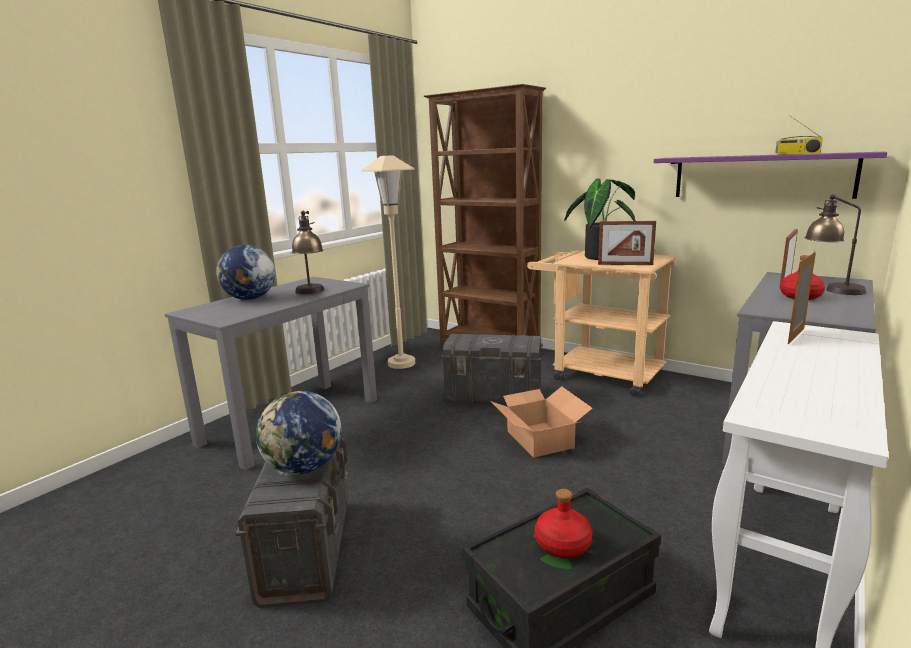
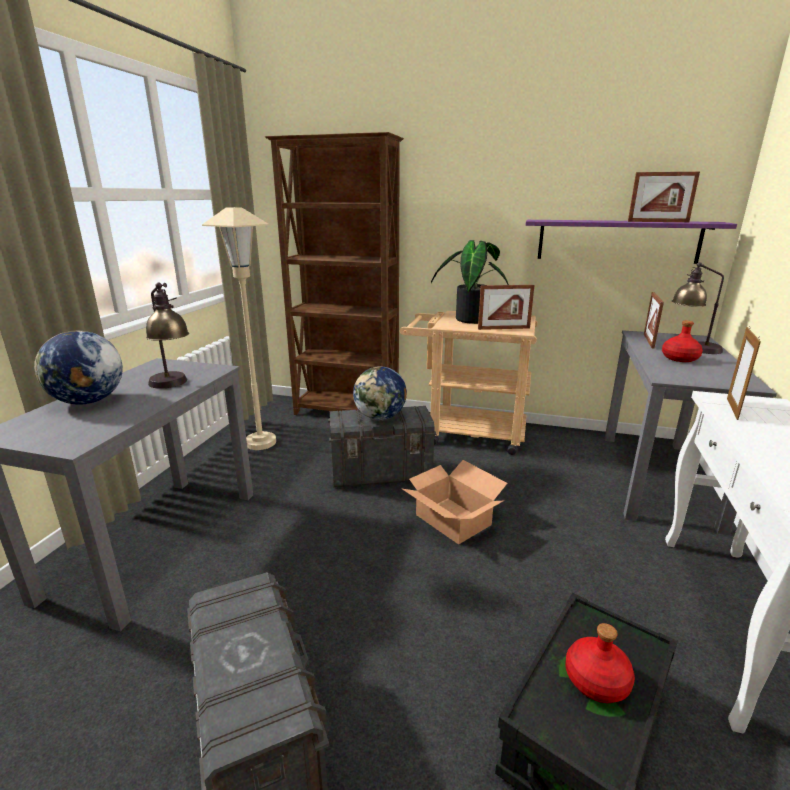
camera: 20 degrees left, 5 degrees up
(304, 468) = (261, 653): globe -> globe (380, 417)
(797, 154) = (658, 222): radio -> picture frame

